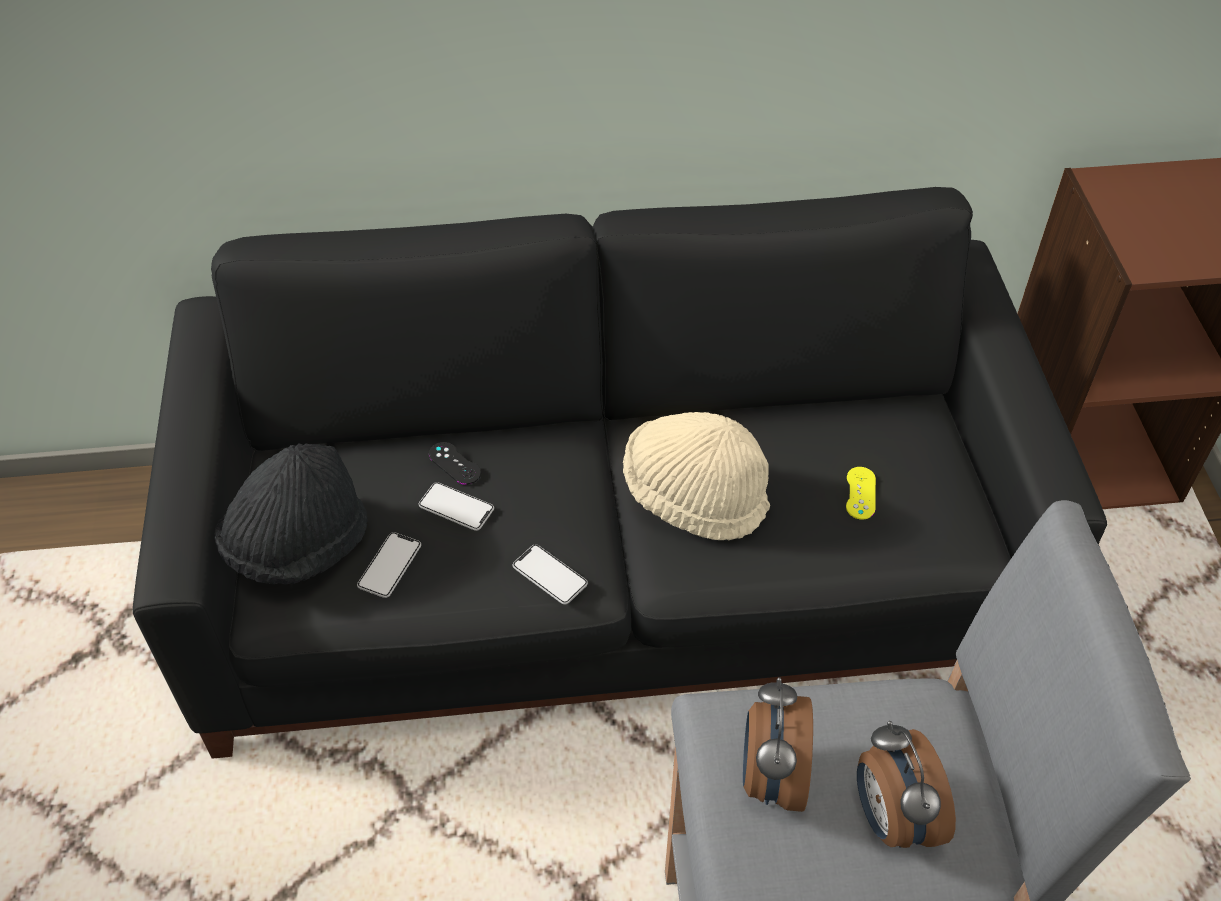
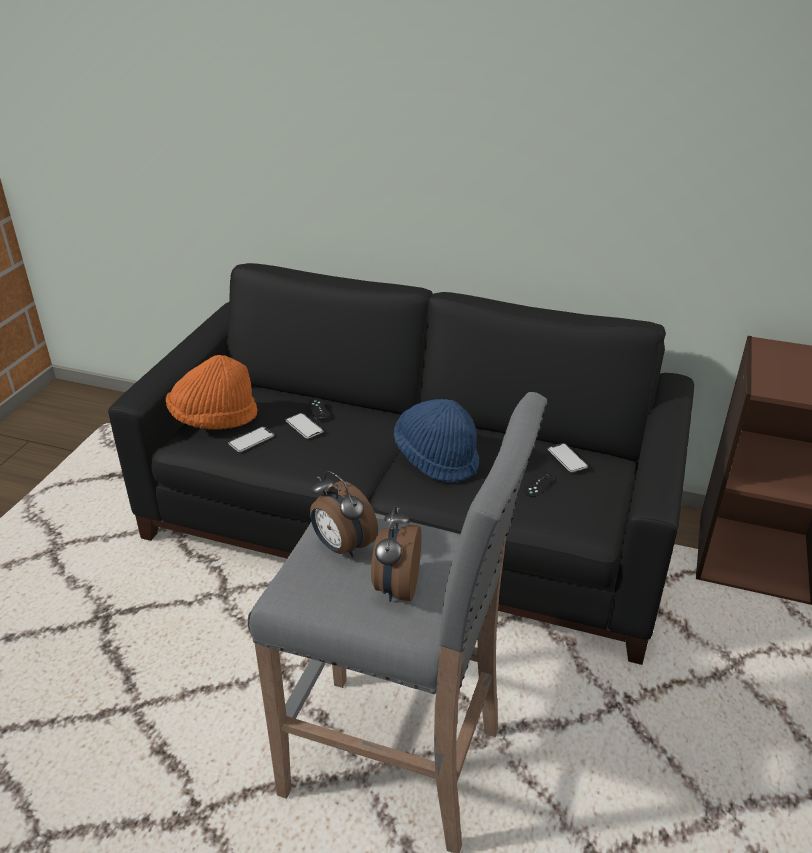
camera: 25 degrees right, 15 degrees down
(298, 545) = (214, 419): black hat -> orange hat
(550, 575) = (330, 468): phone -> phone (567, 458)
(694, 496) = (437, 458): beige hat -> blue hat
(771, 777) = (342, 547): alarm clock -> alarm clock turned 75 degrees counterclockwise
(860, 493) = (538, 484): yellow game controller -> black game controller

